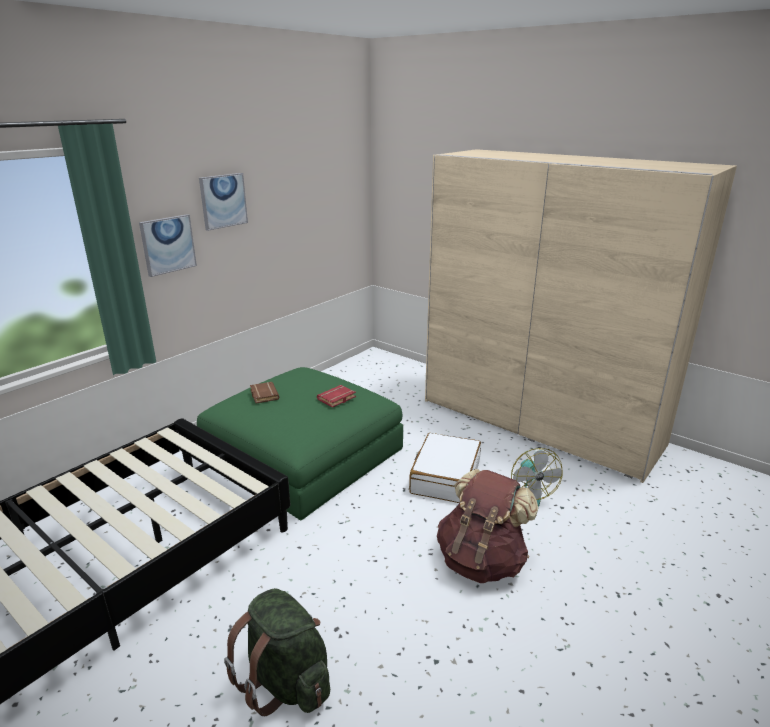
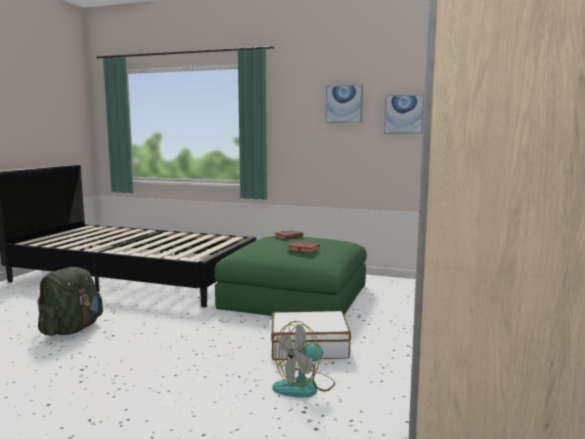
camera: 70 degrees right, 15 degrees down
(168, 244) = (297, 128): picture -> picture (403, 114)
(481, 561) = (194, 375): brown backpack -> none

